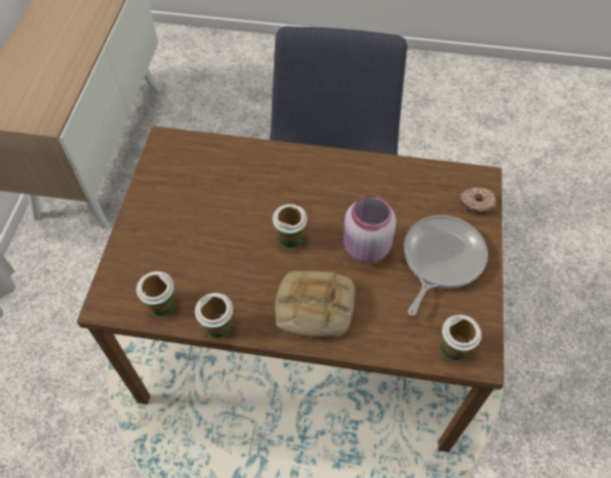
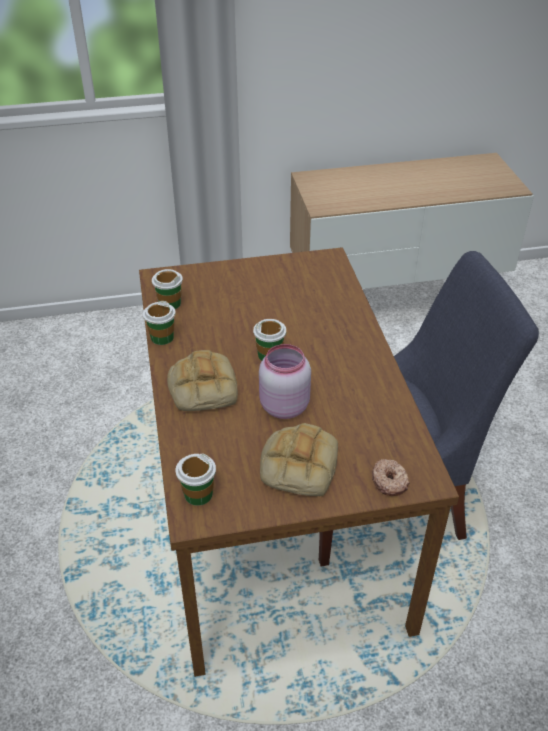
camera: 70 degrees right, 15 degrees down
(440, 259) = (298, 464): frying pan -> bread

